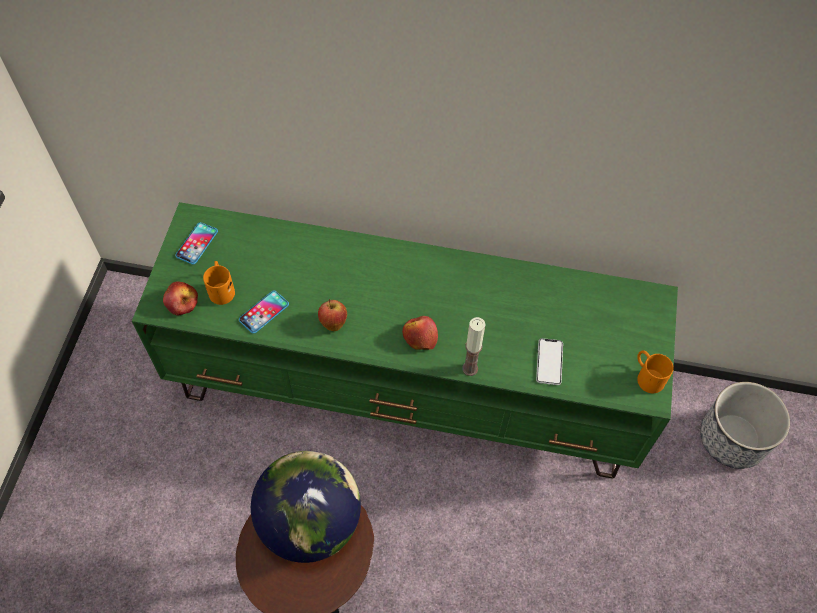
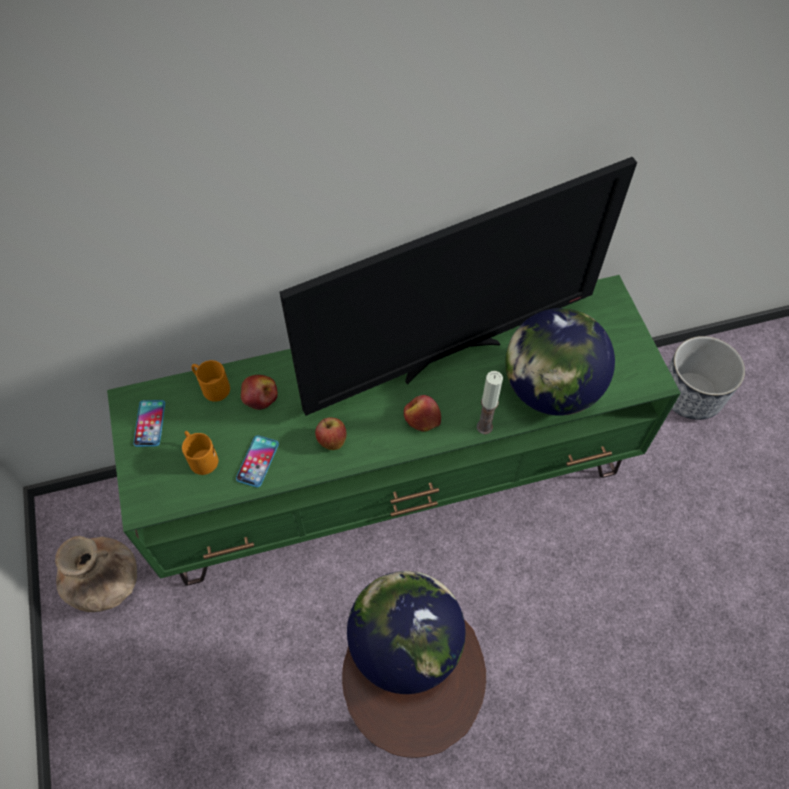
camera: 25 degrees left, 0 degrees up
(126, 368) = (107, 585): none -> brown vase
(182, 302) = (167, 488): apple -> apple (260, 395)
(475, 292) = (449, 354): none -> television
(549, 362) = (550, 389): phone -> globe
(646, 376) = (639, 364): orange mug -> orange mug (211, 387)

